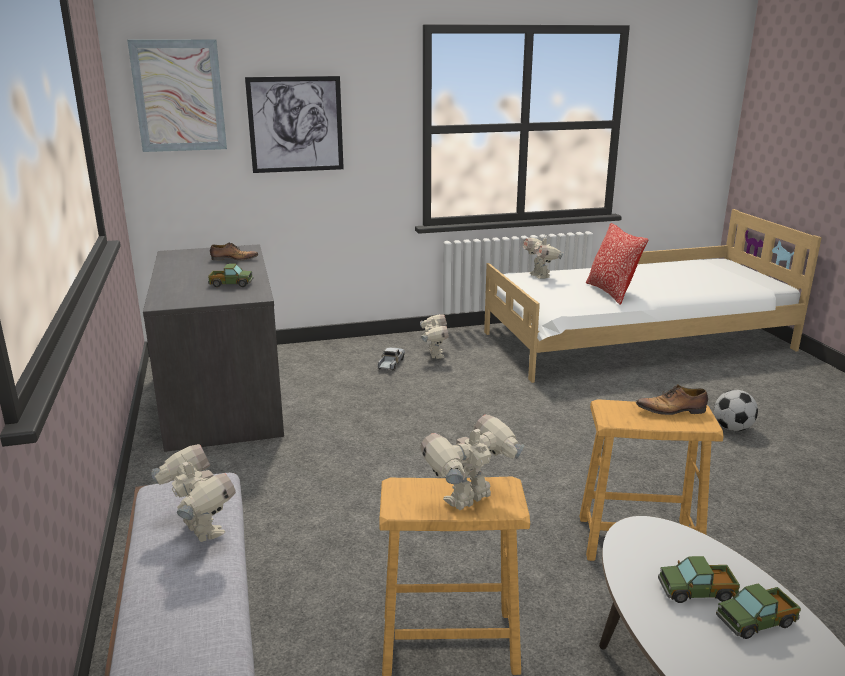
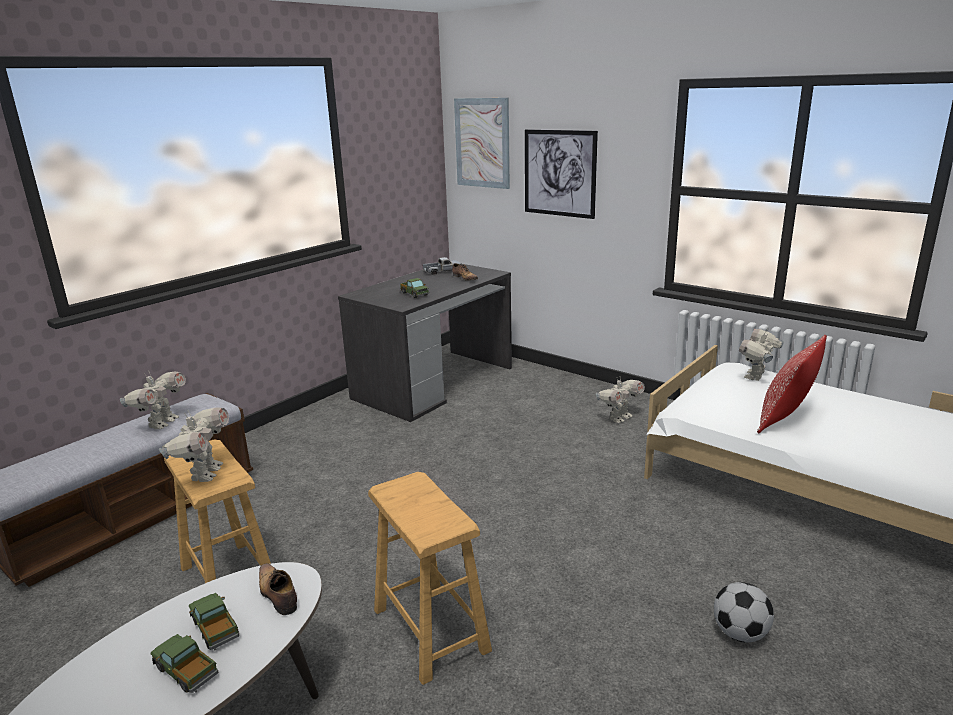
camera: 55 degrees right, 0 degrees up
(390, 364) = (571, 409): toy truck -> toy truck (442, 272)
(470, 501) = (204, 474): toy robot -> toy robot turned 75 degrees clockwise
(672, 410) = (438, 512): shoe -> shoe (277, 594)

